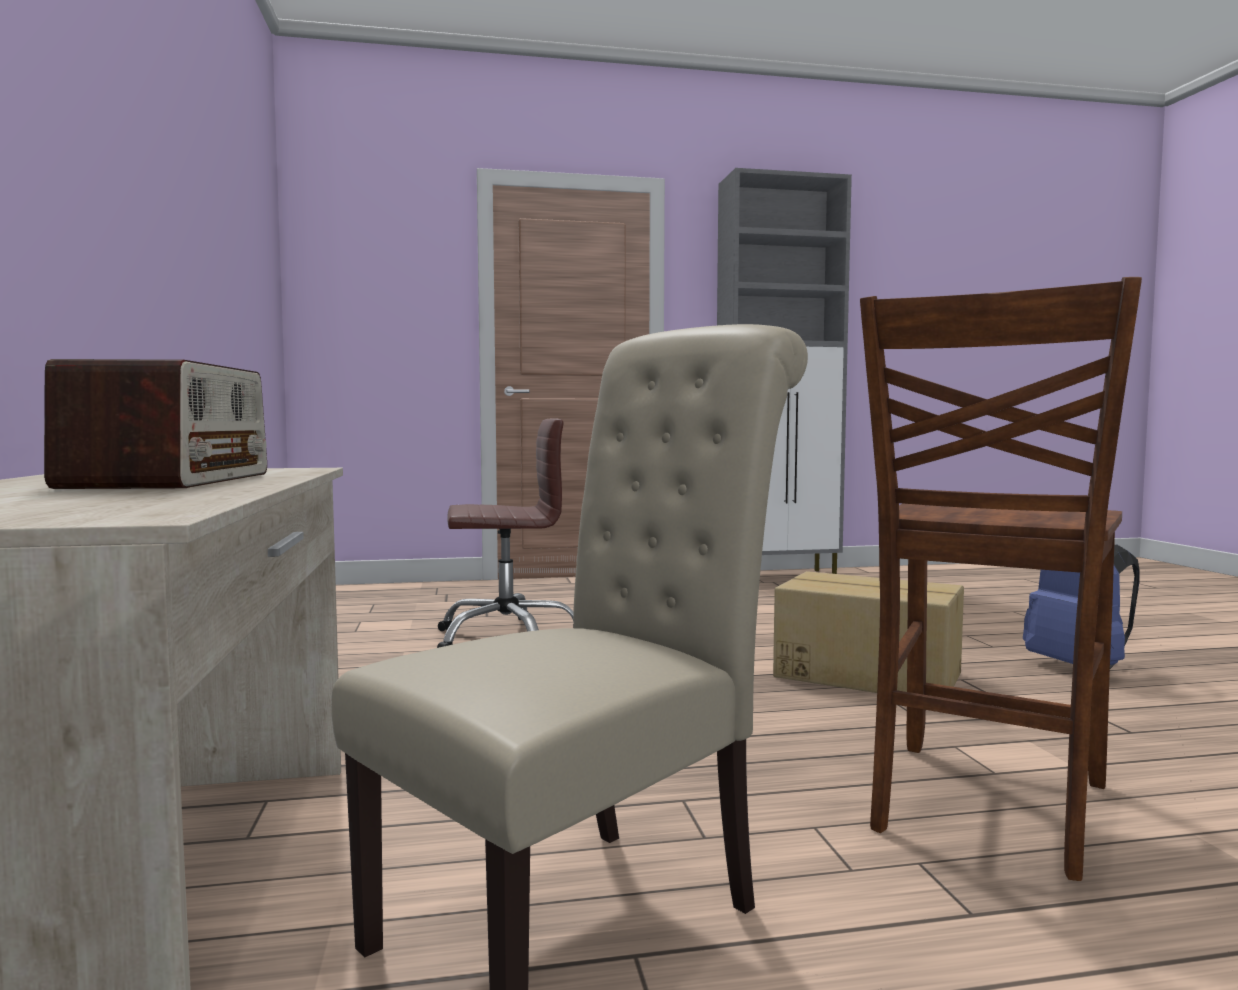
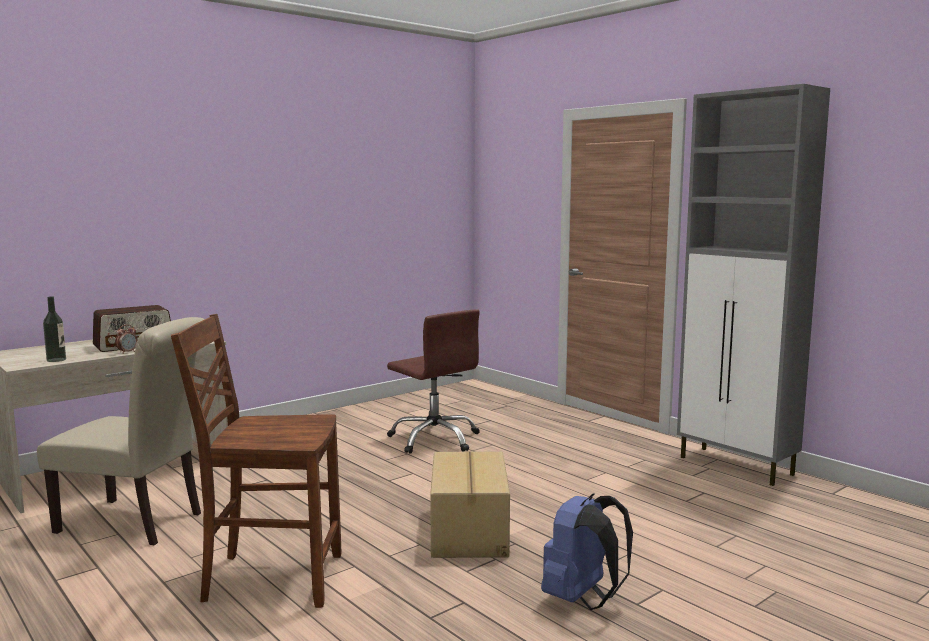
camera: 60 degrees right, 5 degrees up
(164, 502) = (56, 360): none -> bottle
(263, 483) = (127, 352): none -> alarm clock

